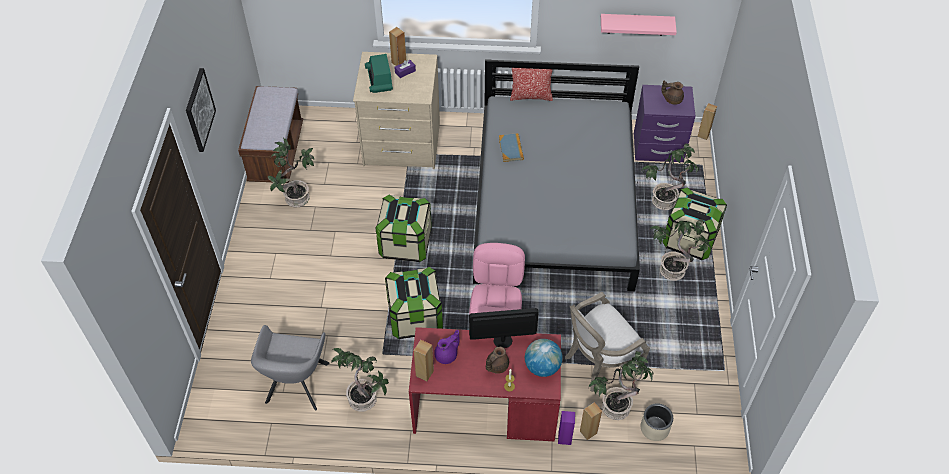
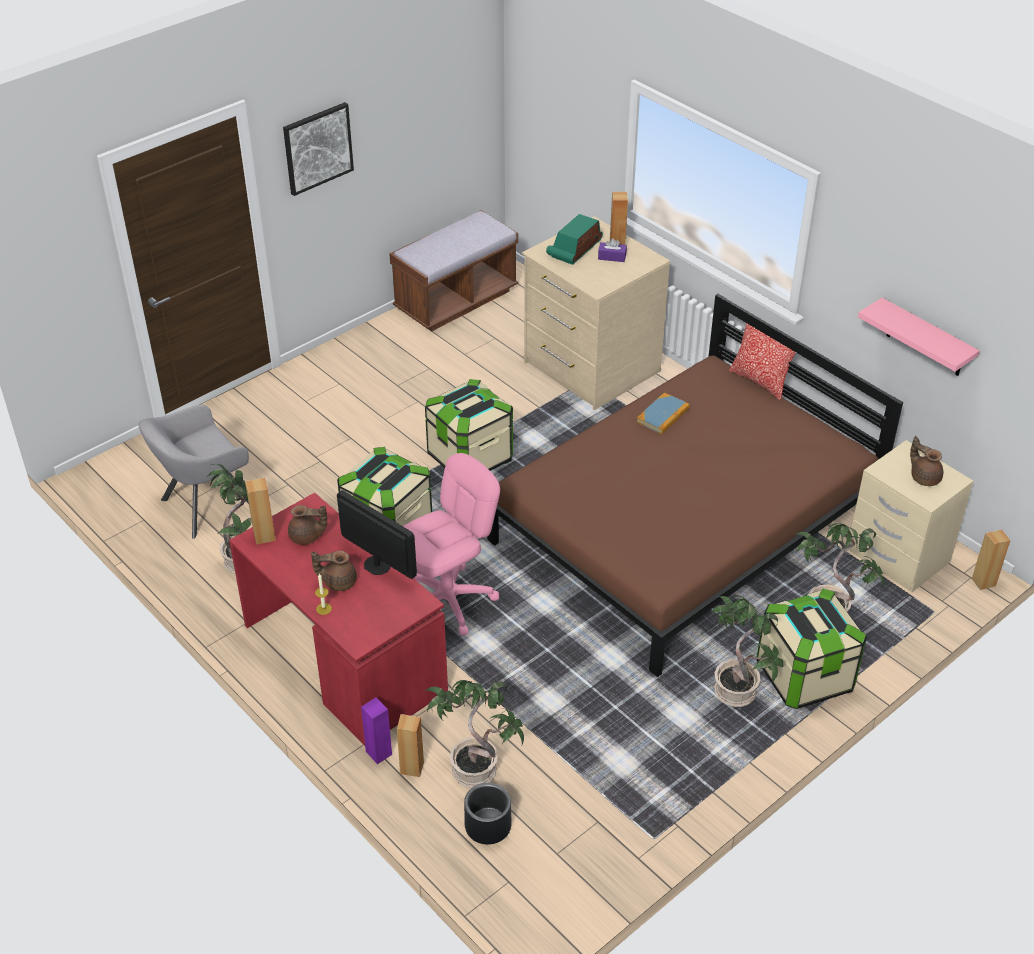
camera: 45 degrees right, 10 degrees down
(297, 199) = (421, 351): potted plant -> none
(447, 355) = (307, 537): purple teapot -> brown teapot
(542, 367) = (381, 617): globe -> none
(555, 203) = (685, 528): grey bed -> brown bed
(598, 362) = (516, 712): armchair -> none
(654, 428) = (487, 826): beige planter -> black planter
(658, 148) = (897, 557): purple nightstand -> beige nightstand

